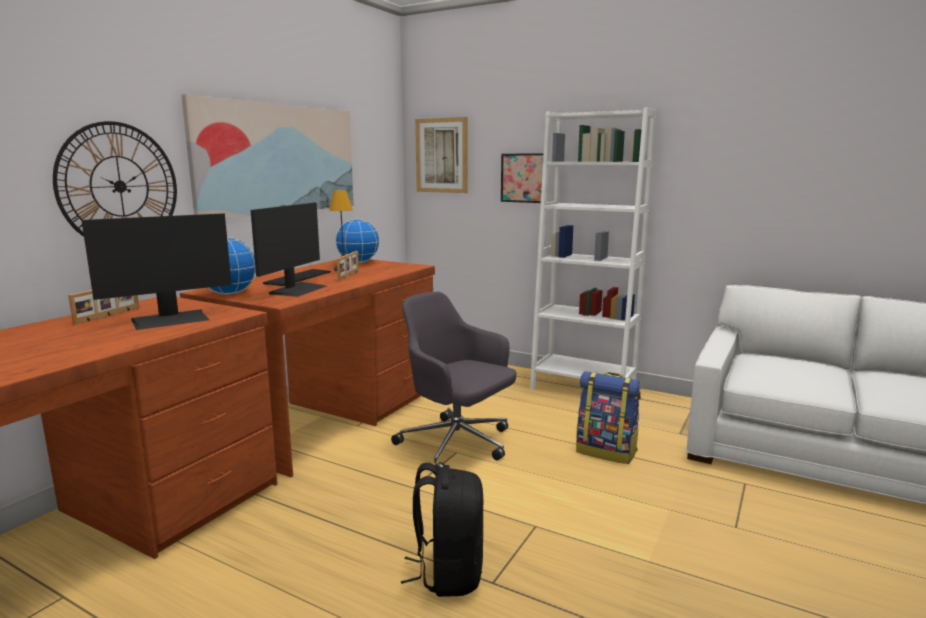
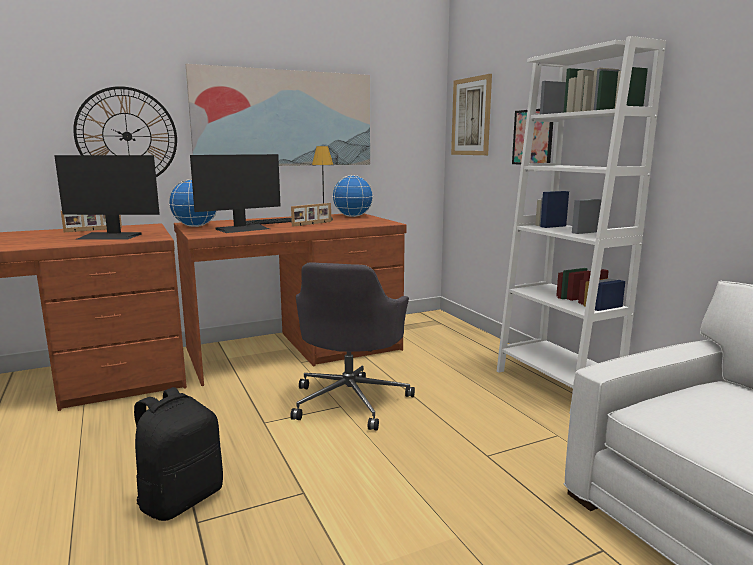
camera: 35 degrees right, 0 degrees up
(457, 445) = (351, 400): grey office chair -> grey office chair turned 150 degrees counterclockwise
(607, 451) = (482, 453): backpack -> none

